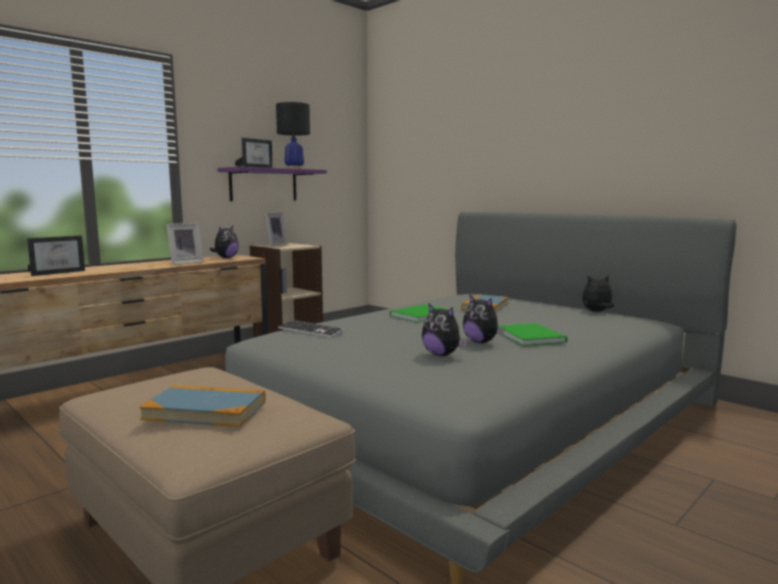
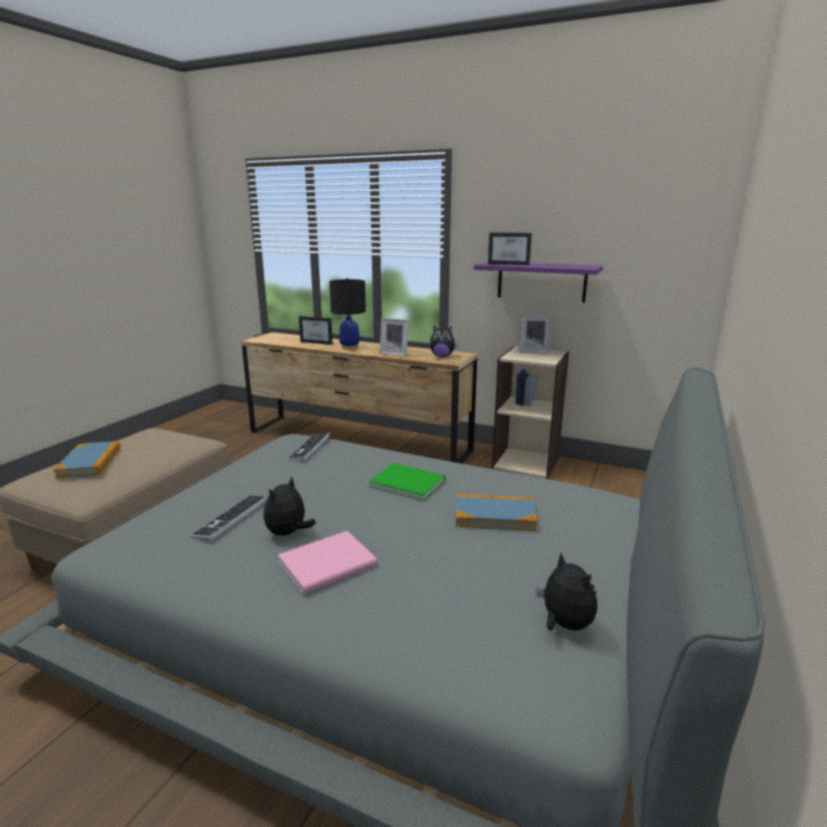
camera: 70 degrees right, 10 degrees up
(294, 169) = (564, 266): black table lamp -> black table lamp (349, 347)
(442, 355) = (231, 518): plush toy -> keyboard
(530, 336) = (330, 564): green book -> pink book

